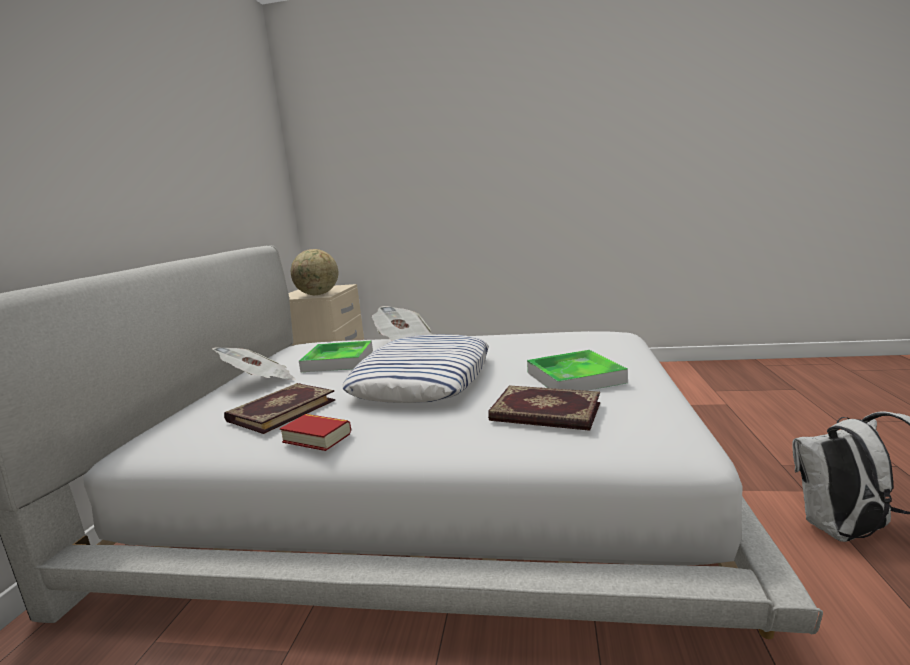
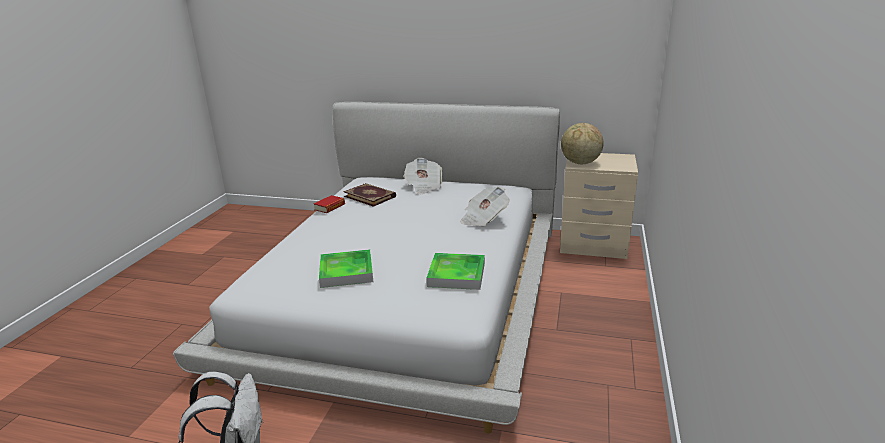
camera: 95 degrees right, 10 degrees up
(338, 361) = (448, 201): tray -> tray (456, 275)
(423, 379) = (387, 226): pillow -> none
(545, 413) = (302, 256): book -> none

